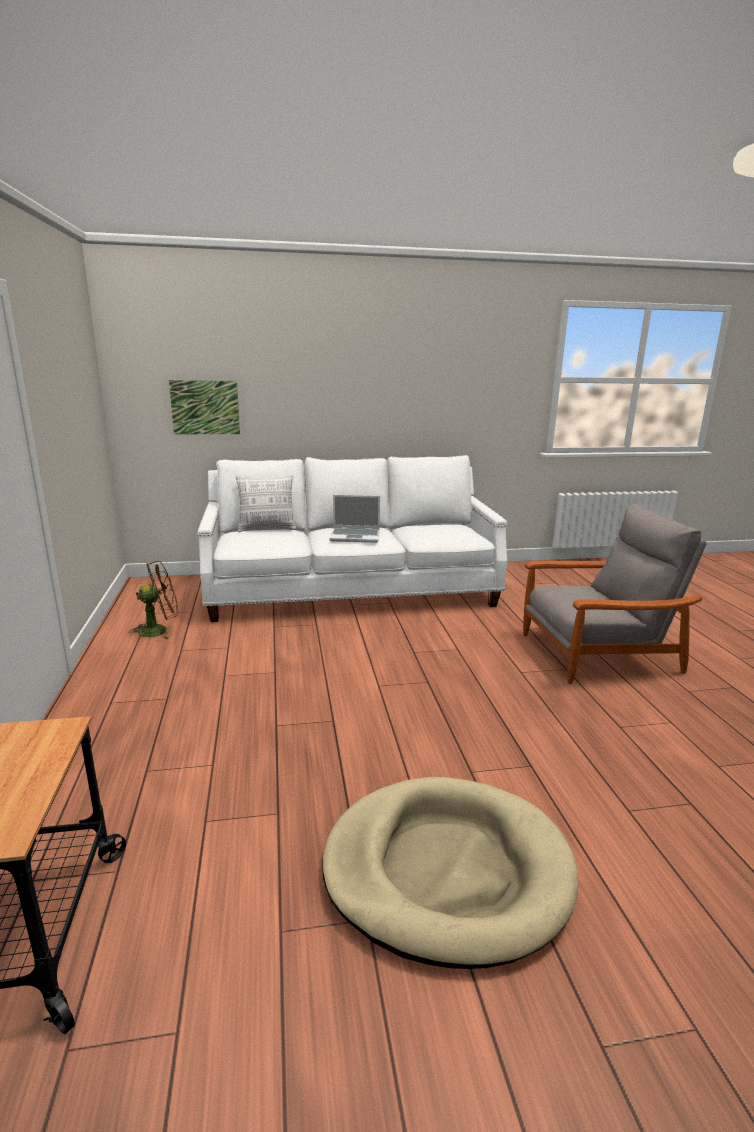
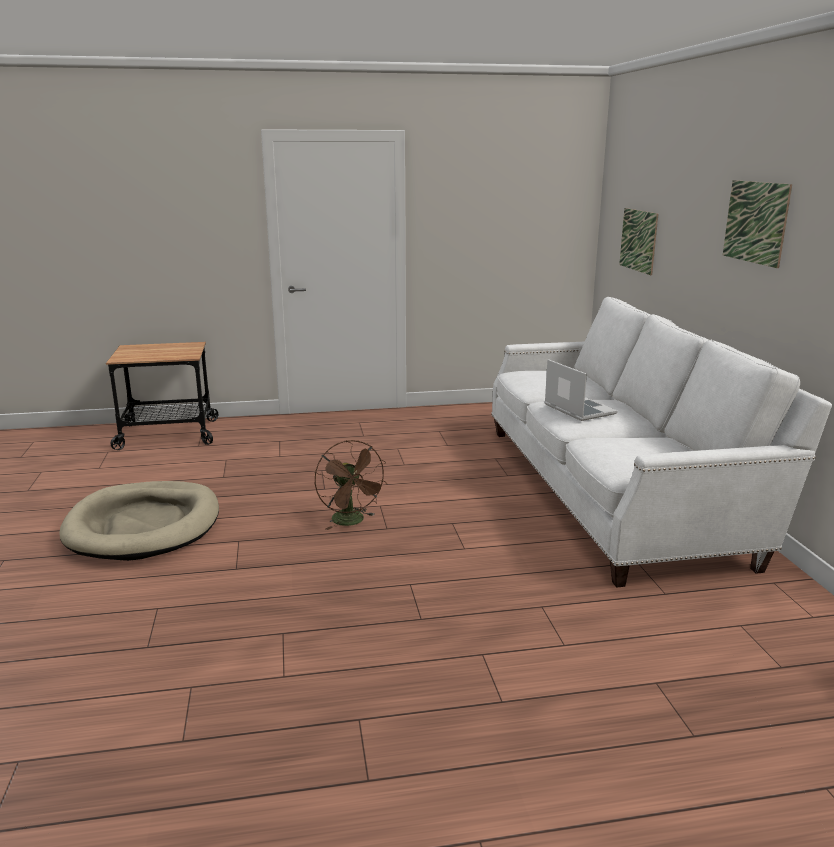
camera: 90 degrees right, 0 degrees up
(159, 630) = (475, 420): brown fan -> brown fan (352, 522)
(267, 529) = (590, 379): pillow -> none
(356, 536) = (578, 409): laptop -> laptop turned 150 degrees clockwise
(375, 377) = (755, 222): none -> picture
(597, 653) = (471, 655): grey armchair -> none

